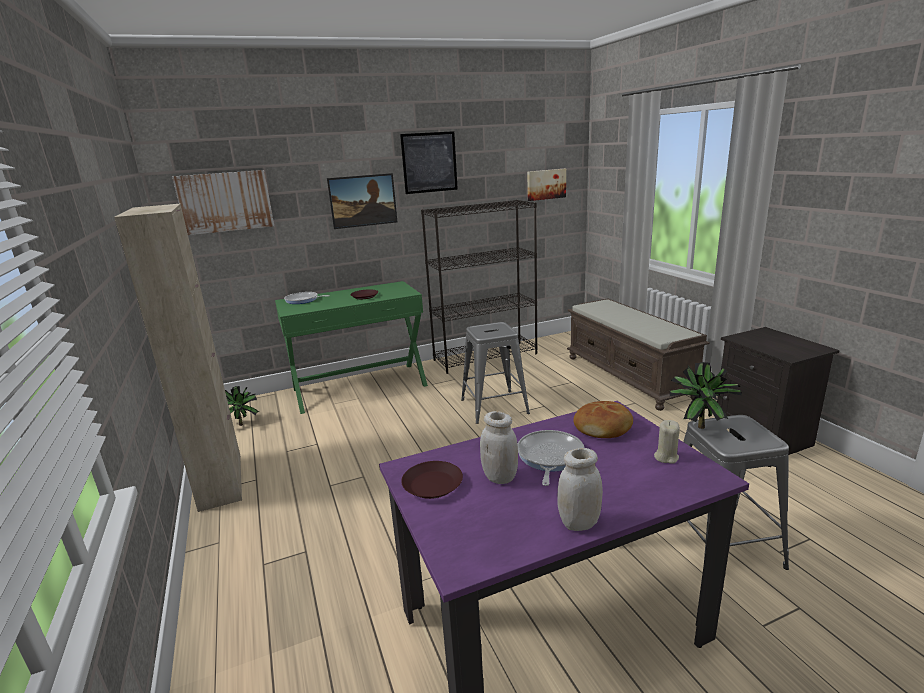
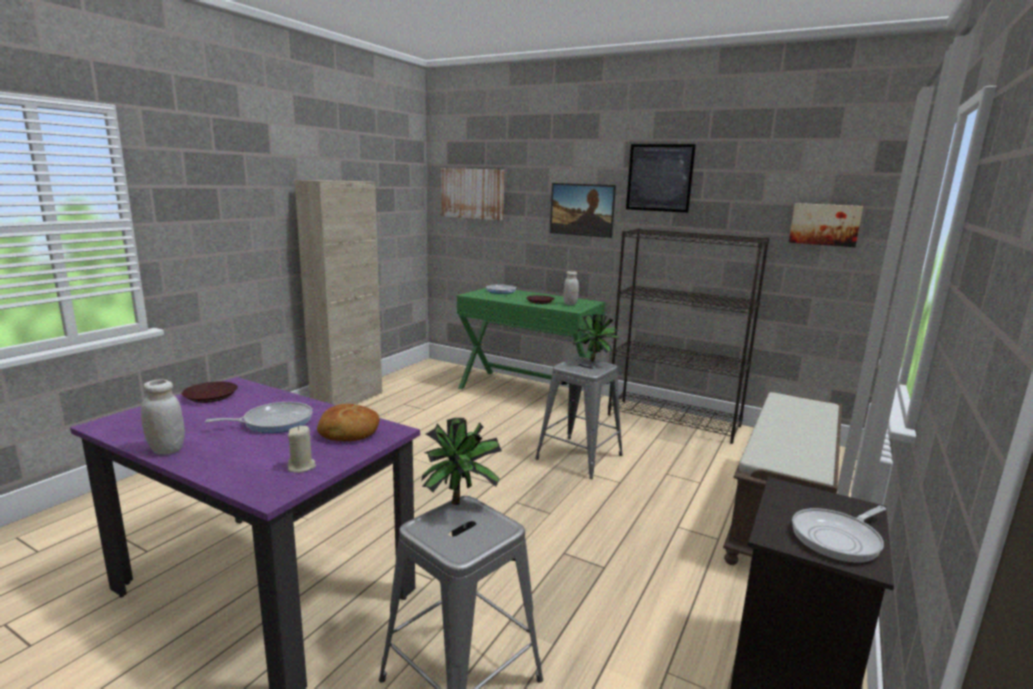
camera: 50 degrees right, 5 degrees down
(243, 423) = (422, 377): potted plant -> potted plant (595, 361)
(500, 477) = (231, 412): white jar -> white jar (570, 304)
(795, 345) = (838, 538): none -> frying pan

